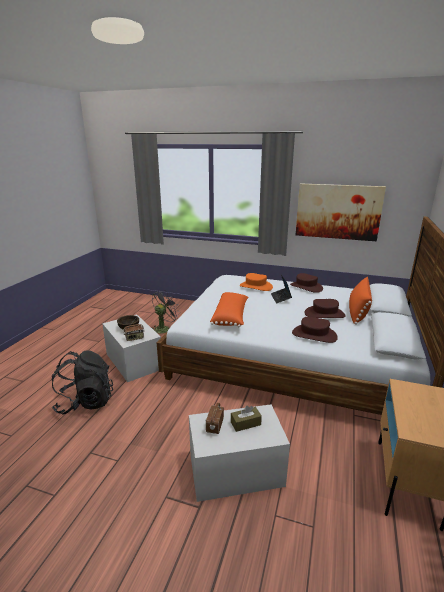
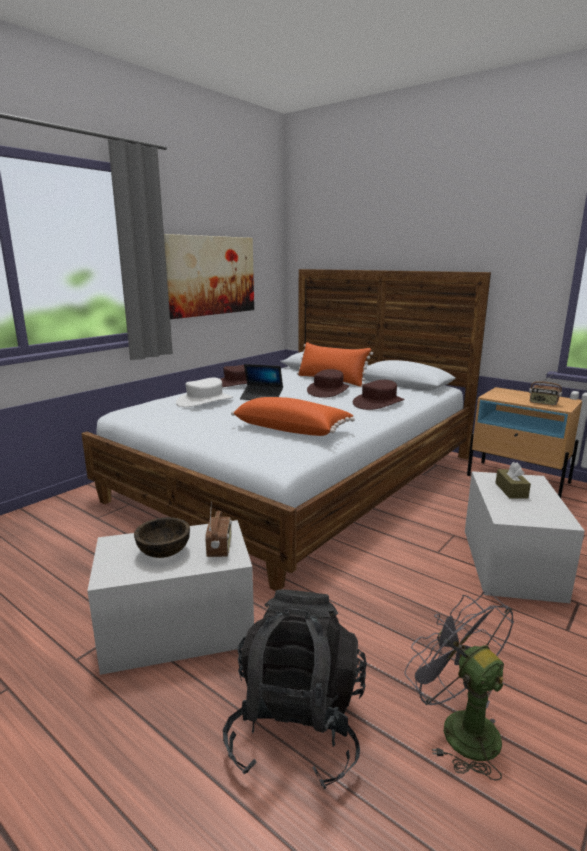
camera: 70 degrees left, 5 degrees down
(164, 328) = (77, 568): grey fan -> grey fan (459, 727)
(214, 426) = (518, 509): radio -> radio (543, 403)
(256, 286) = (205, 401): orange hat -> white hat

